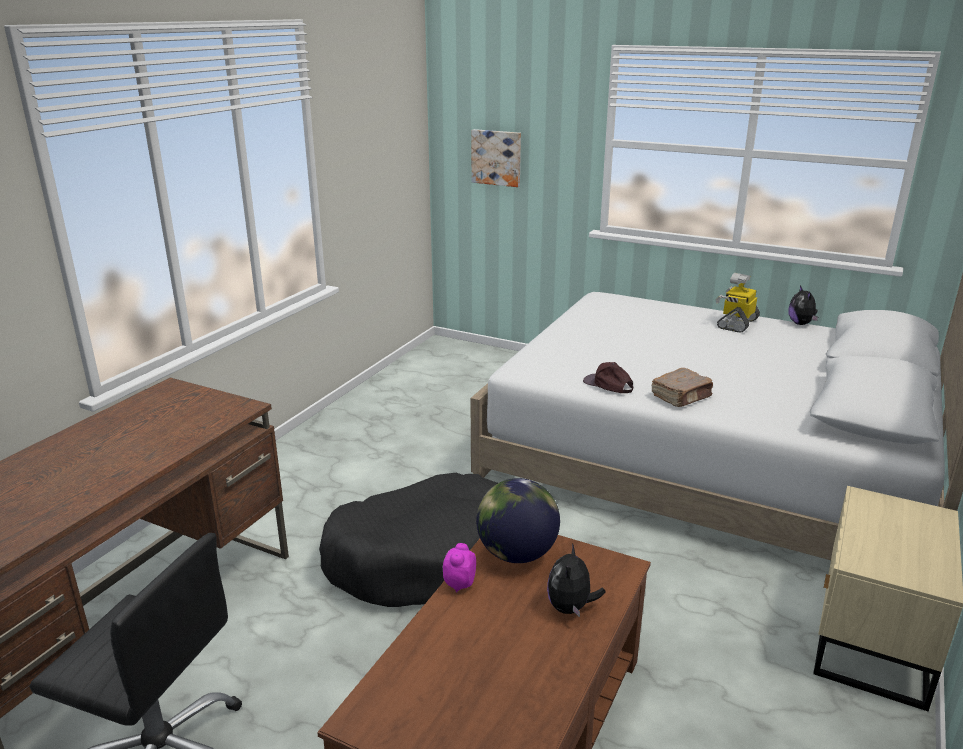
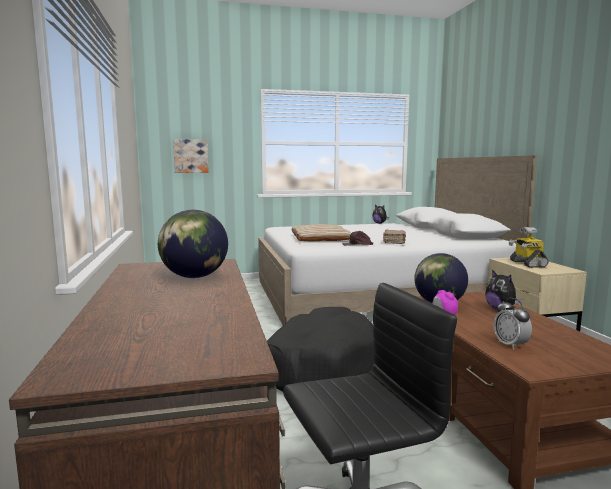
camera: 40 degrees left, 15 degrees down
(165, 431) = (194, 277): none -> globe
(427, 672) = (510, 345): none -> alarm clock
(592, 349) = (320, 238): none -> beige pillow
(736, 323) = (357, 226): toy robot -> toy robot (527, 264)

